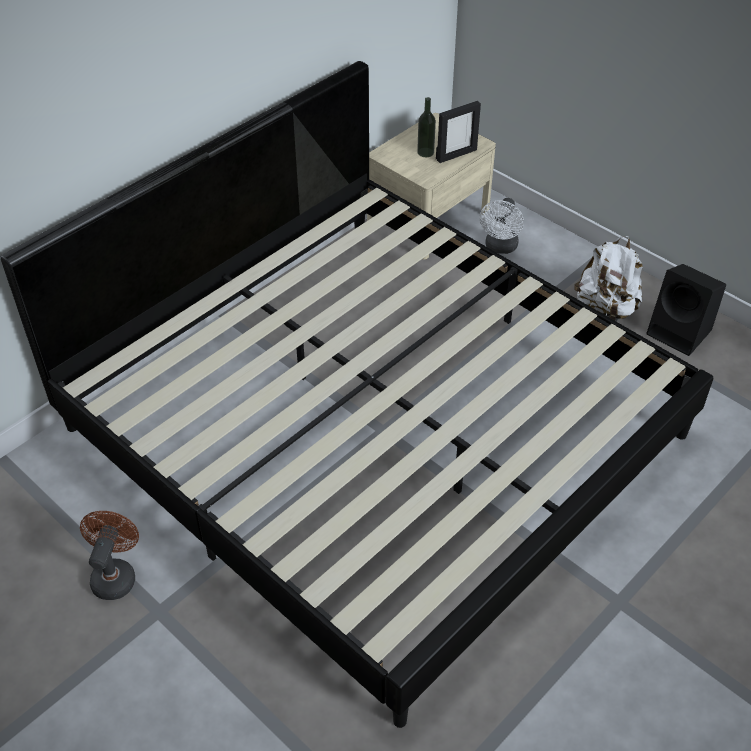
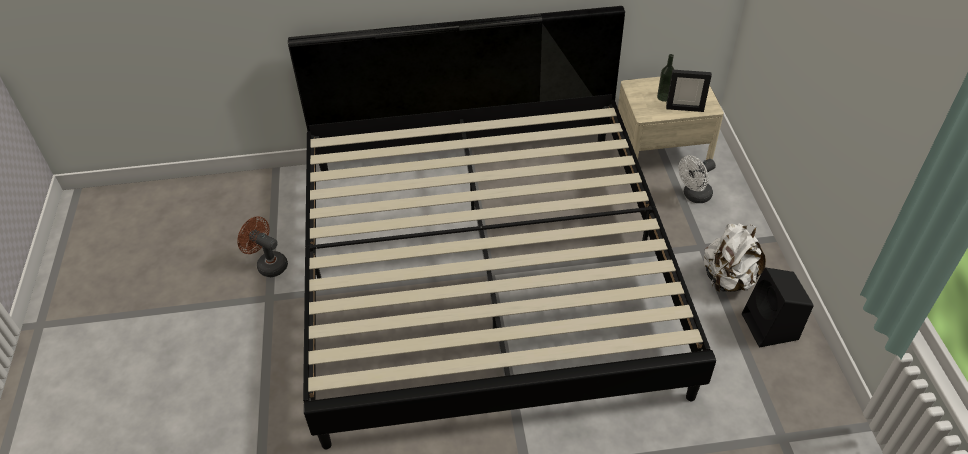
camera: 40 degrees right, 0 degrees up
(115, 574) = (268, 264): brown fan -> brown fan turned 105 degrees counterclockwise

